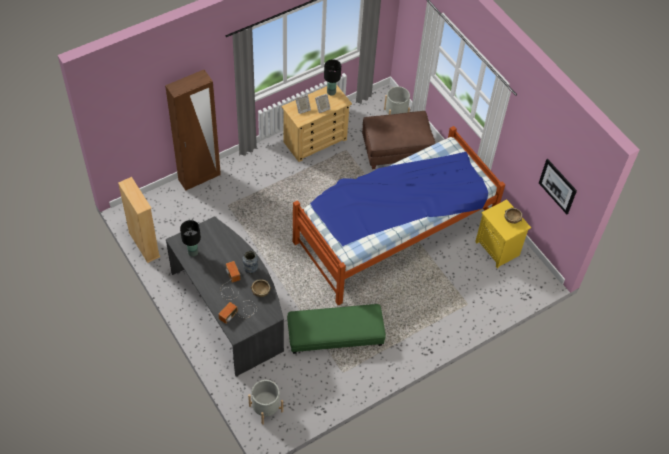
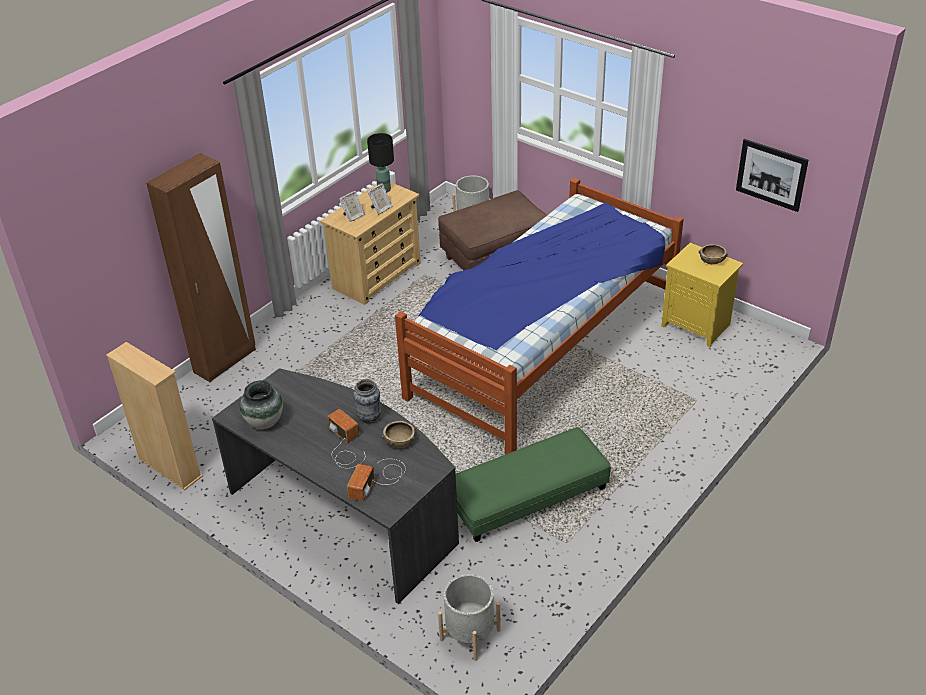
camera: 15 degrees left, 15 degrees down
(192, 252) = (264, 422): black table lamp -> vase

